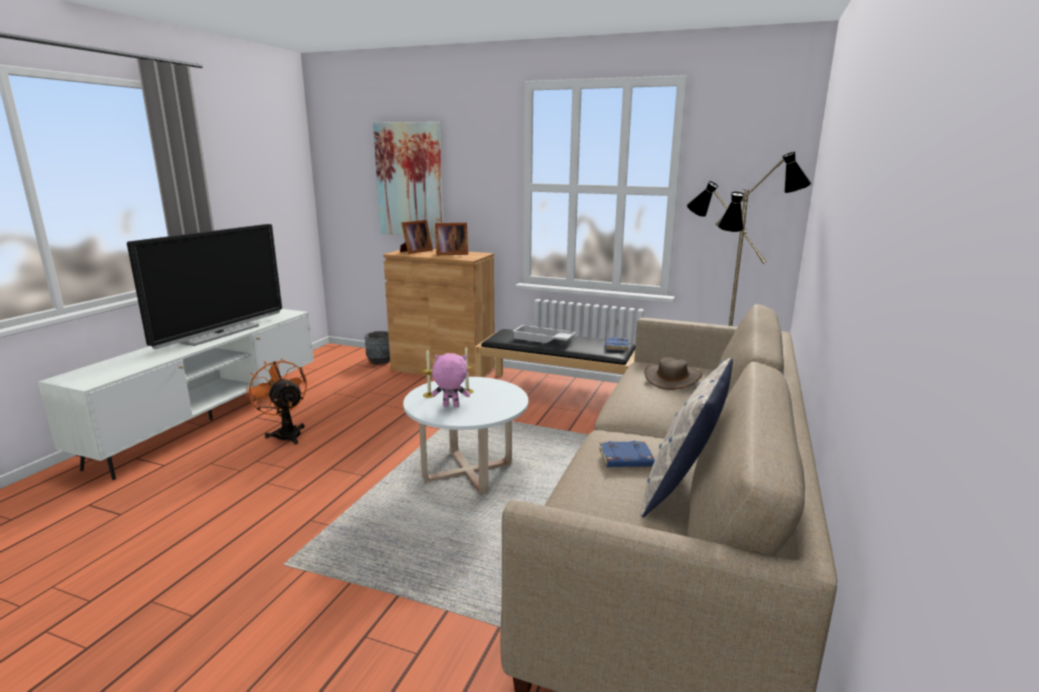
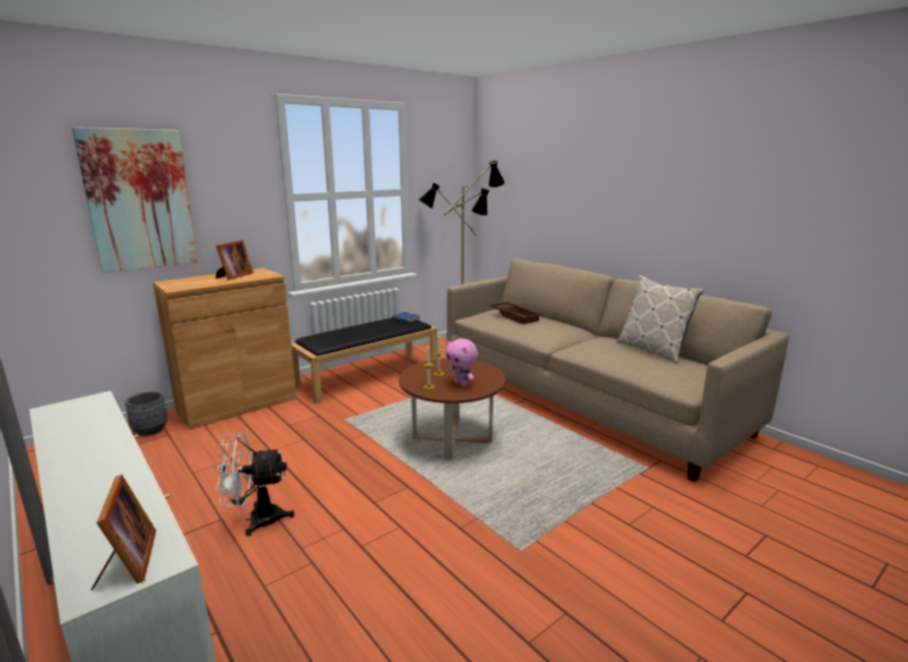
camera: 60 degrees left, 0 degrees up
(220, 333) = (95, 450): television -> none
(286, 433) = (256, 519): orange fan -> white fan
(415, 251) = (187, 283): picture frame -> picture frame (128, 562)
(450, 406) = (461, 384): pink plush toy -> pink plush toy turned 75 degrees counterclockwise
(468, 472) = (452, 440): white coffee table -> brown coffee table
(543, 339) = (353, 332): white tray -> none
(625, 459) = (614, 351): blue book -> none
(672, 378) = (515, 316): brown hat -> brown tray

